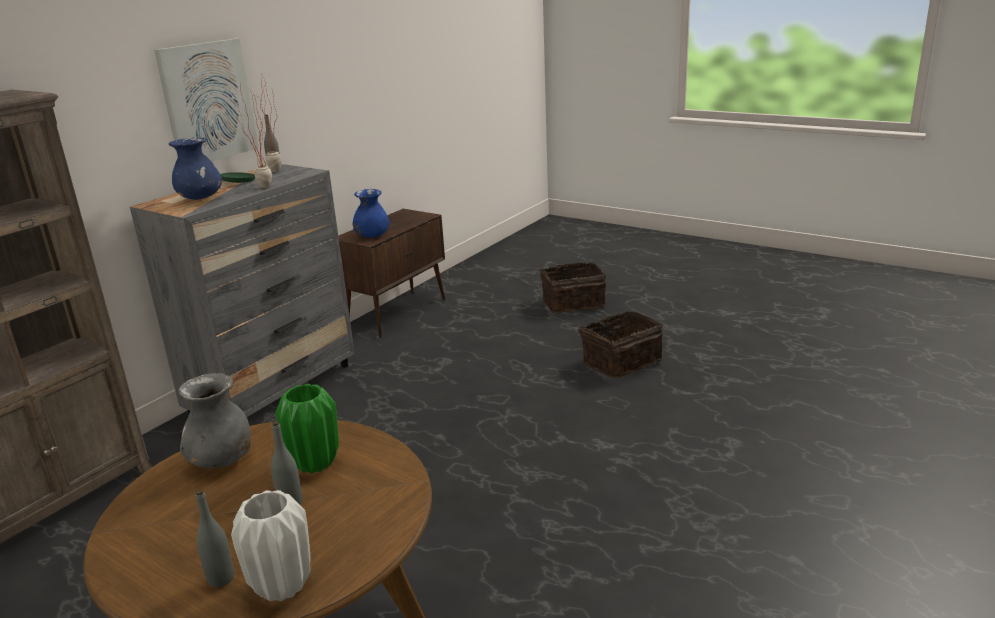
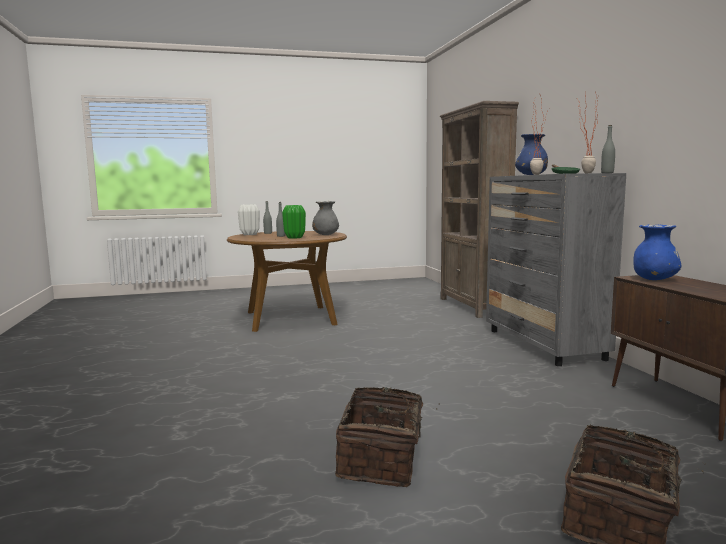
camera: 130 degrees right, 15 degrees down
(207, 102) = (597, 113): picture -> none

